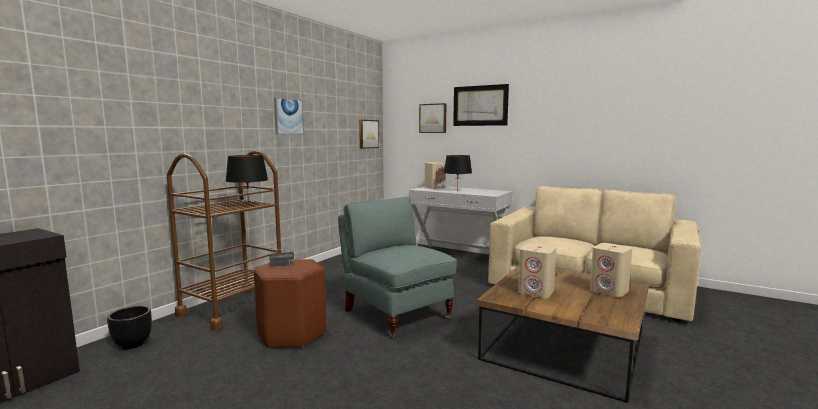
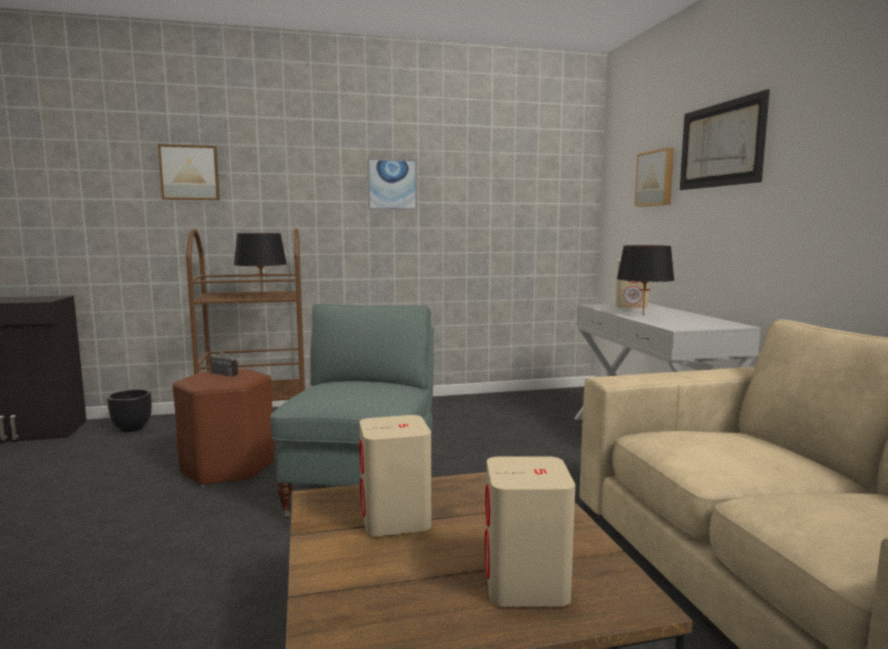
camera: 45 degrees right, 0 degrees up
(367, 134) = (559, 210): picture -> picture (190, 173)

